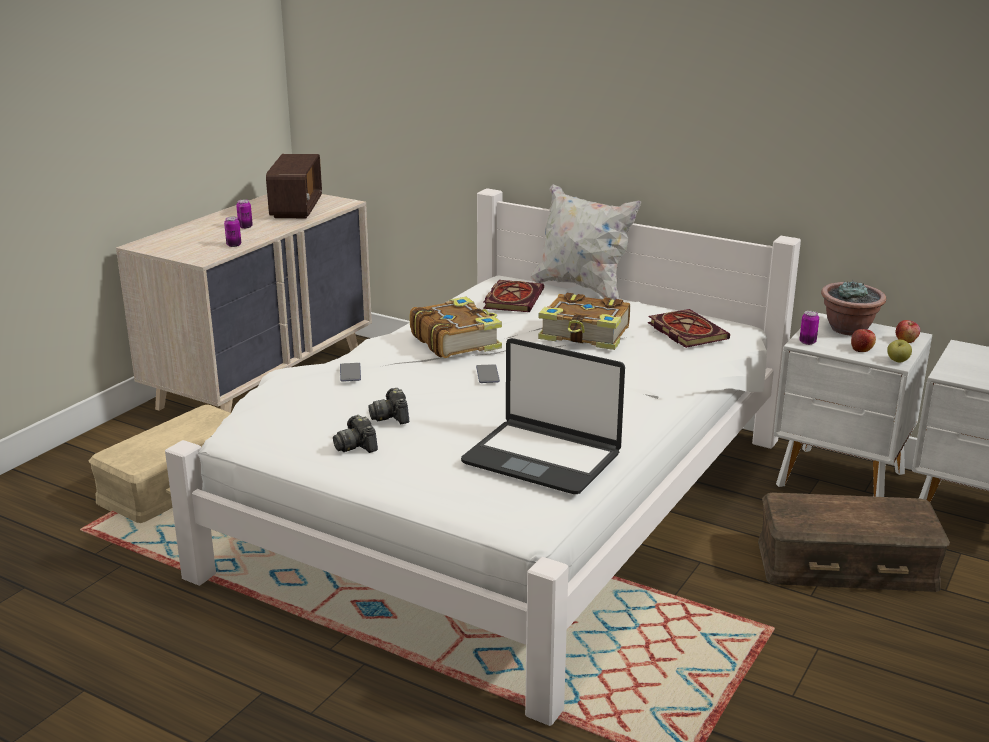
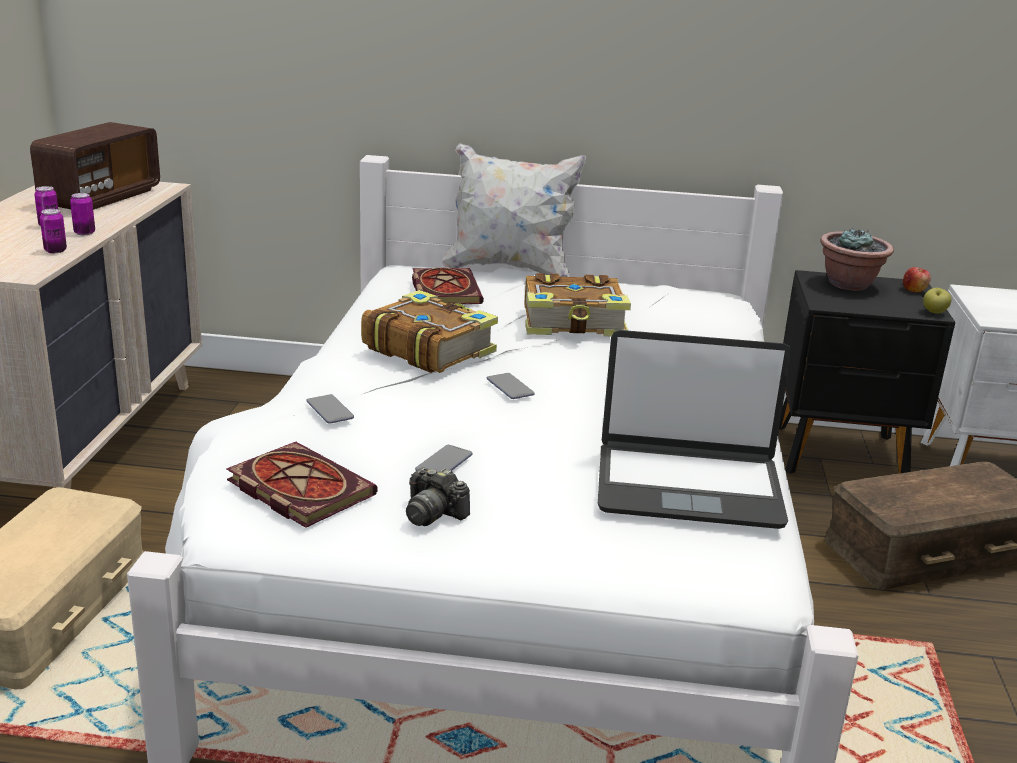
camera: 25 degrees left, 0 degrees up
(296, 208) = (101, 197): radio -> radio turned 45 degrees clockwise
(391, 417) = (444, 463): camera -> phone
(685, 331) = (676, 306): book -> book (296, 488)
(807, 342) = (828, 303): can -> can (84, 233)
(841, 480) = (842, 455): white nightstand -> black nightstand
(862, 349) = (886, 304): apple -> none

